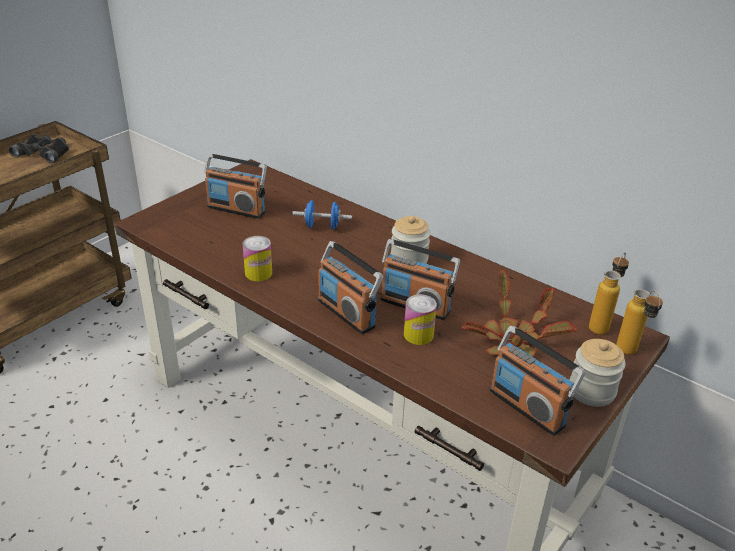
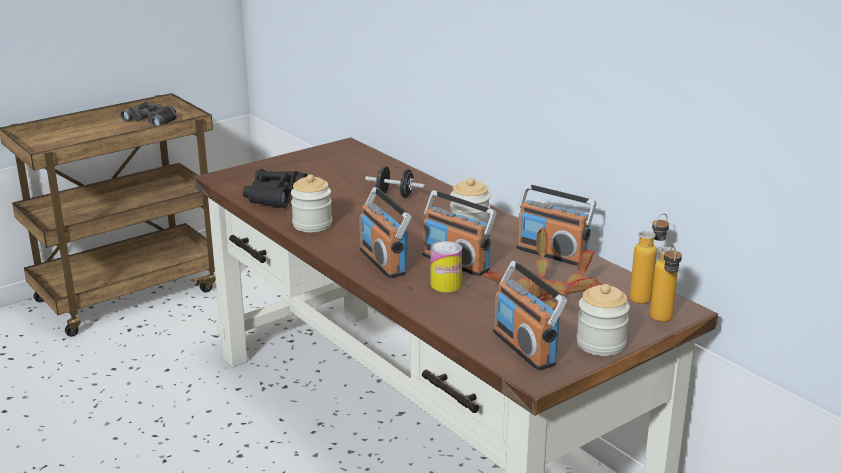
camera: 15 degrees right, 10 degrees down
(208, 242) = (275, 197): none -> black binoculars
(236, 209) = (316, 175): radio -> radio (552, 254)
(258, 273) = (312, 225): can -> jar
(322, 226) = (395, 195): blue dumbbell -> black dumbbell

